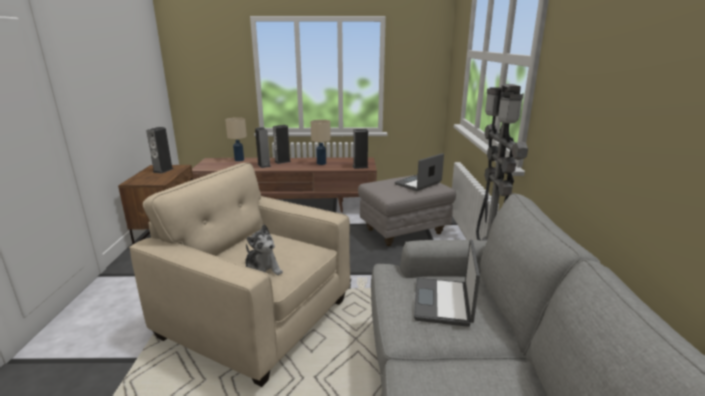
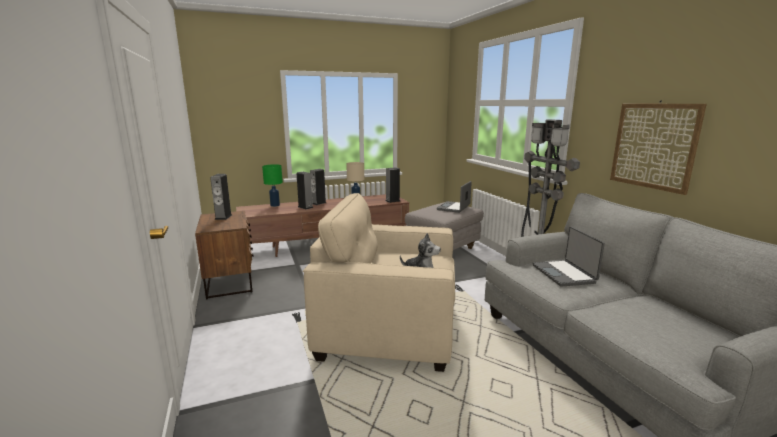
camera: 20 degrees left, 5 degrees down
(239, 160) = (274, 205): beige table lamp -> green table lamp
(602, 137) = (653, 144): none -> picture

